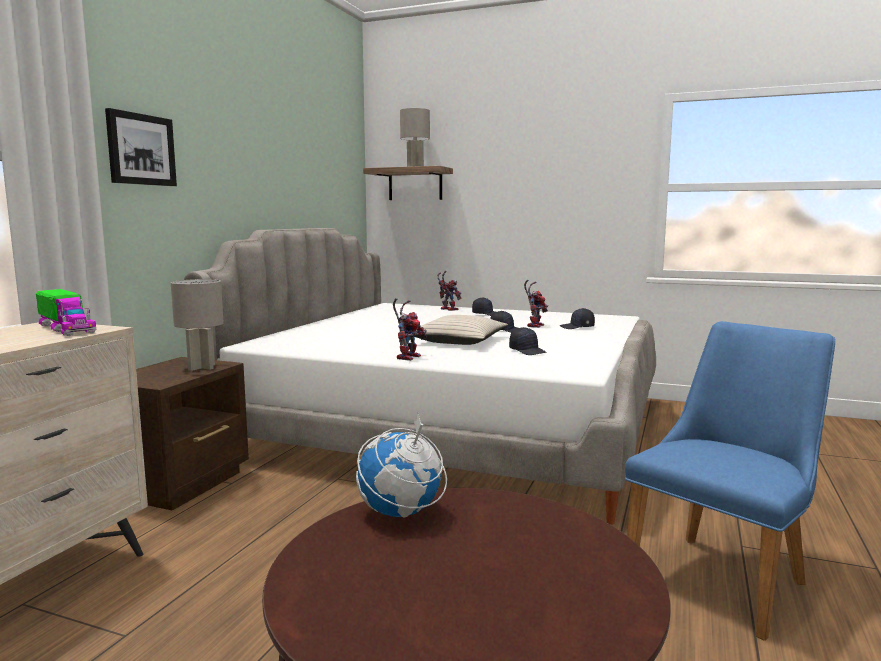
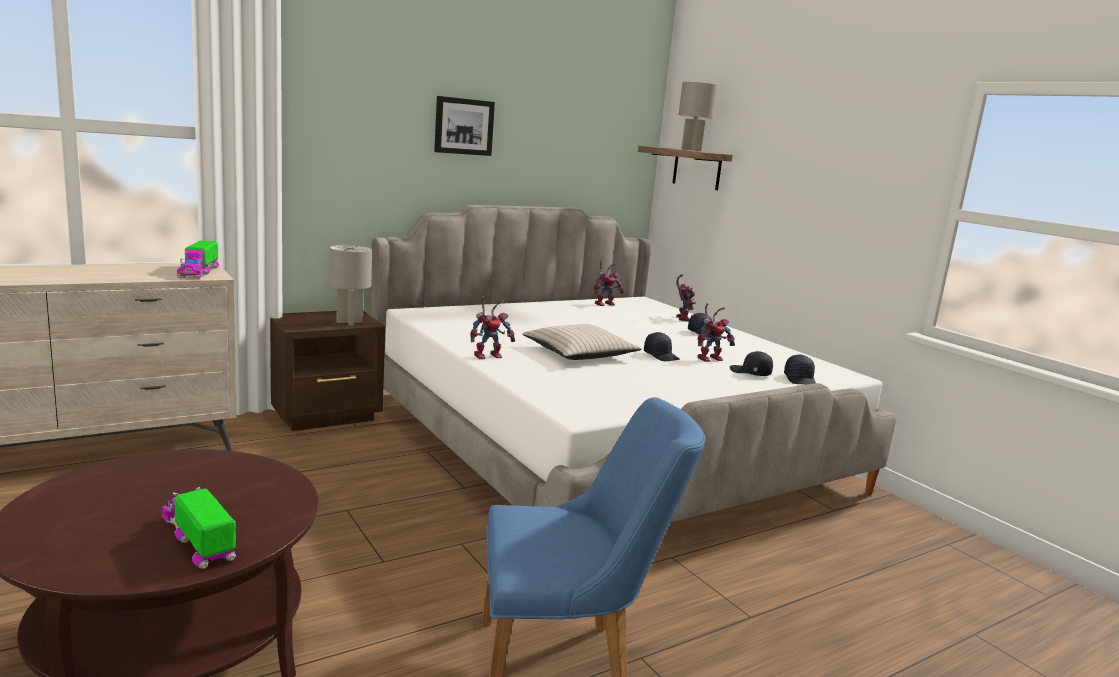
camera: 35 degrees right, 5 degrees up
(141, 149) = (339, 129): picture -> picture (463, 126)
(375, 311) = (605, 304): none -> toy robot
(400, 513) = (218, 465): globe -> none
(528, 351) = (607, 381): black cap -> black cap (800, 379)
(568, 574) = (198, 539): none -> toy truck

